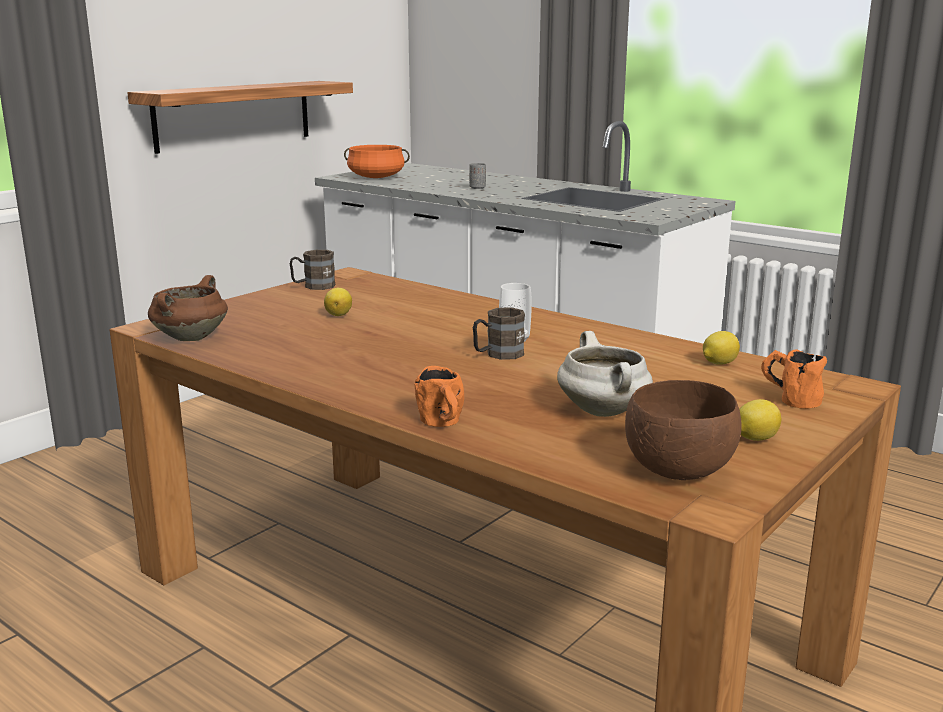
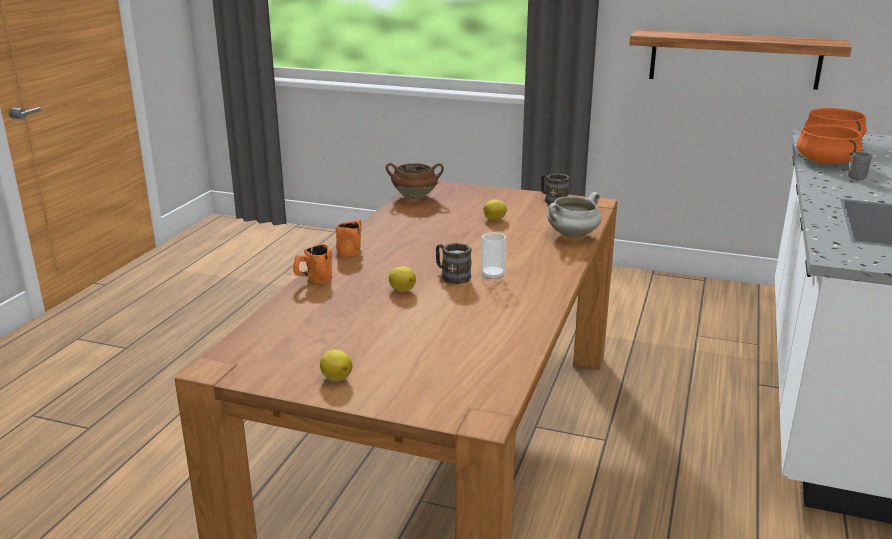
camera: 70 degrees right, 5 degrees up
(425, 186) = (825, 161): none -> orange cooking pot
(604, 412) = (359, 322): white cooking pot -> white cooking pot (572, 236)
(680, 472) = (265, 354): brown bowl -> none
(718, 363) = (497, 355): lemon -> lemon (401, 289)
(788, 399) = (429, 388): orange mug -> orange mug (352, 249)

